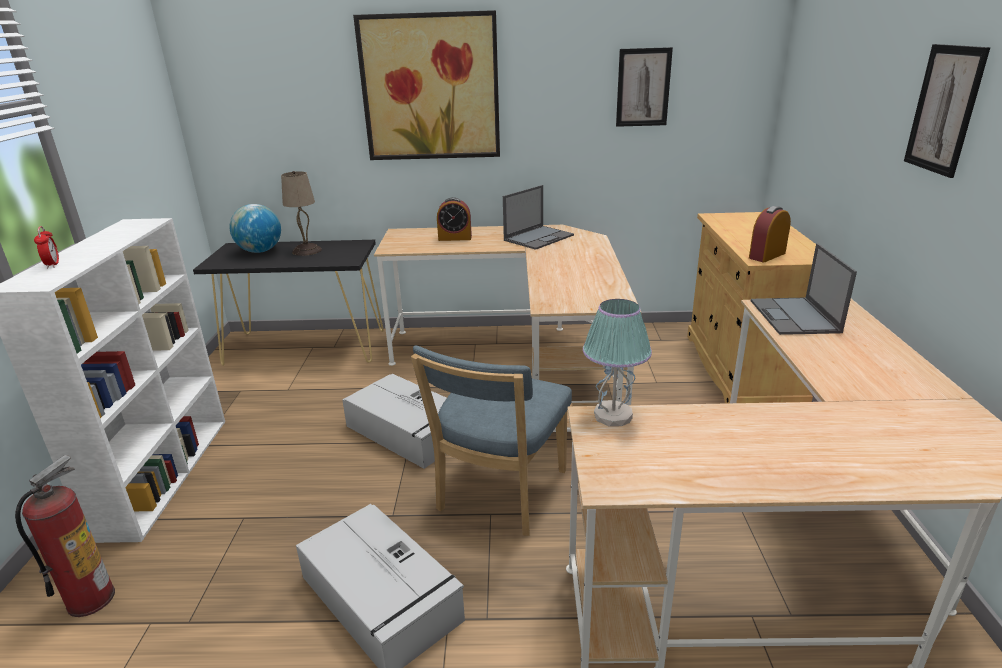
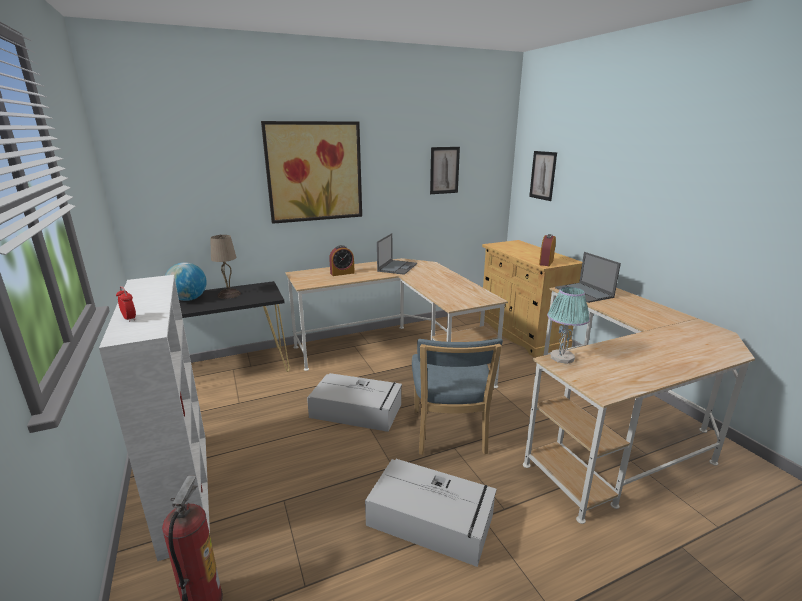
camera: 25 degrees left, 5 degrees down
(944, 109) = (646, 177): picture -> picture (543, 175)

